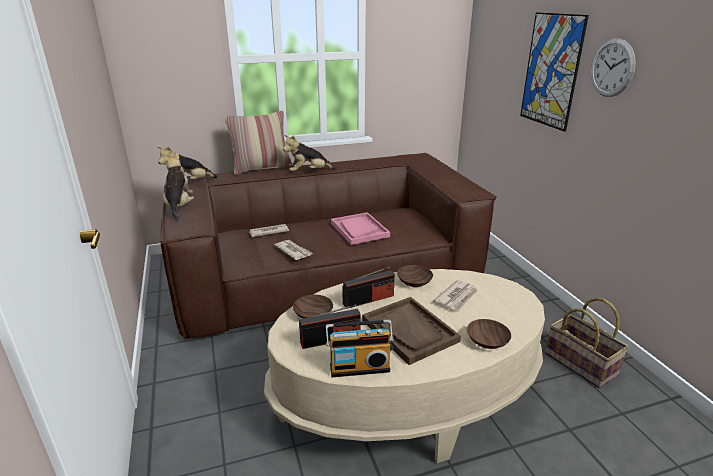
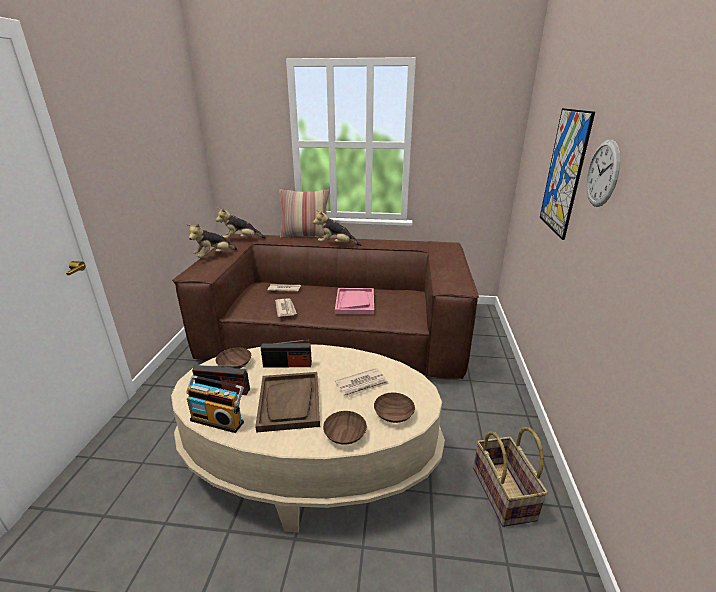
camera: 25 degrees right, 0 degrees up
(179, 206) = (214, 256): plush toy -> plush toy turned 150 degrees counterclockwise
(413, 282) = (340, 359): brown bowl -> brown bowl (392, 414)

